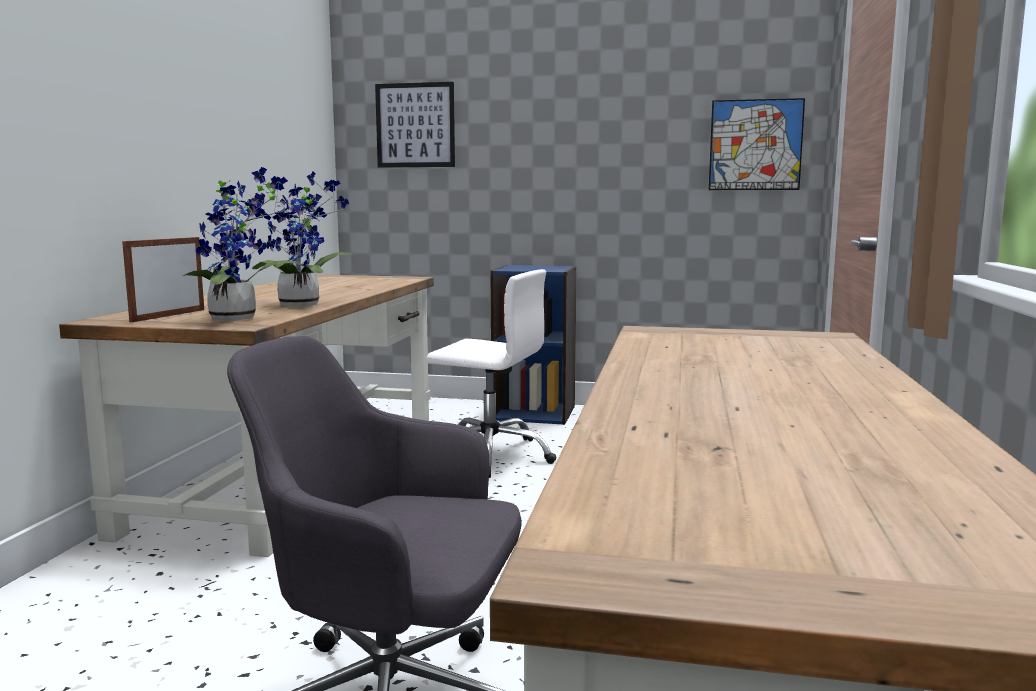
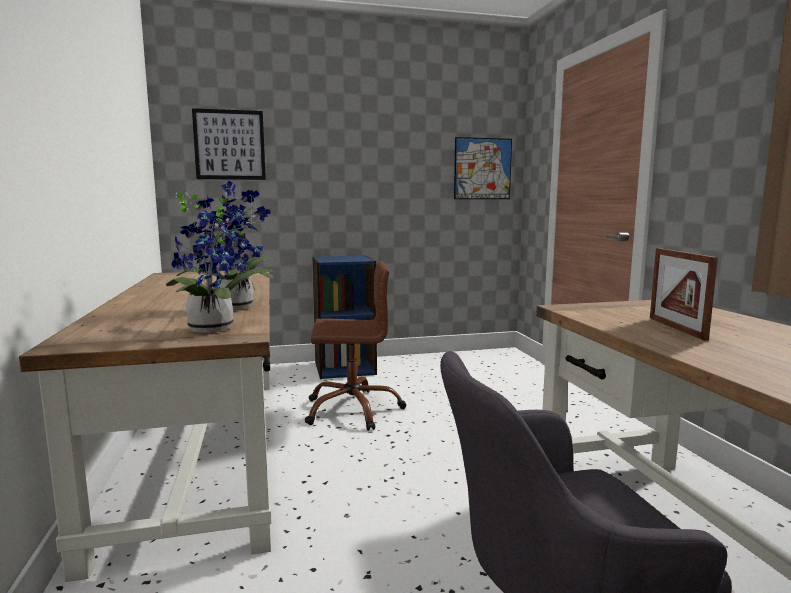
camera: 25 degrees left, 0 degrees up
(168, 315) = (130, 331): picture frame -> picture frame (676, 328)
(491, 455) = (353, 409): white office chair -> brown office chair

